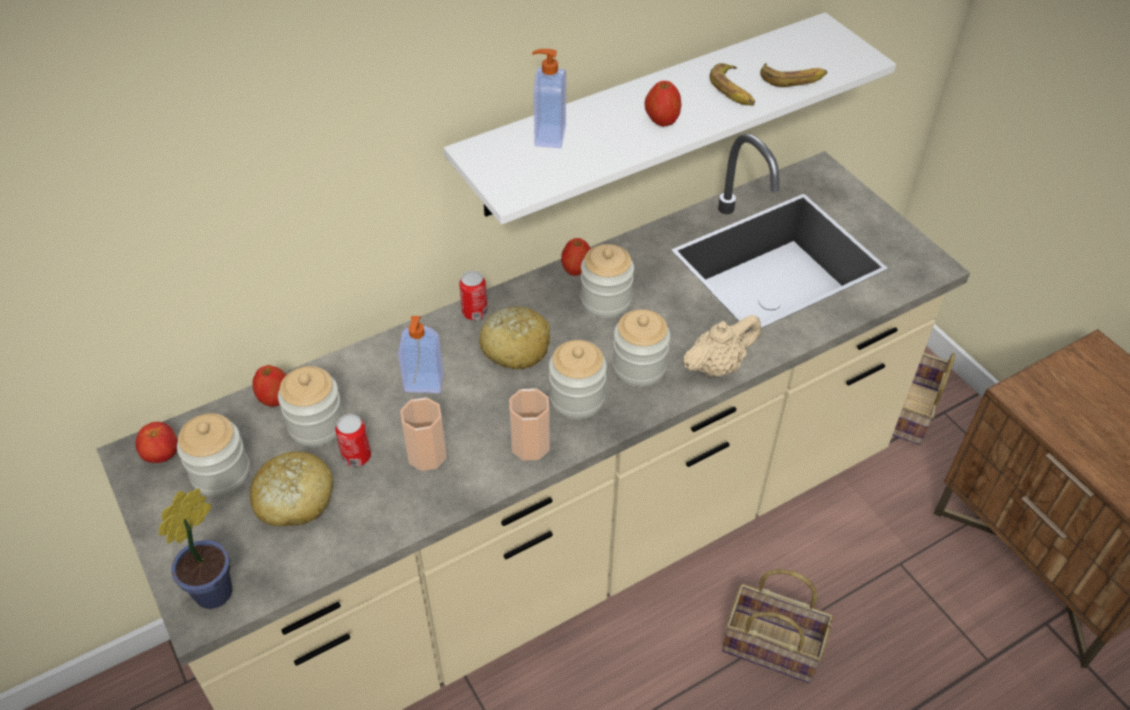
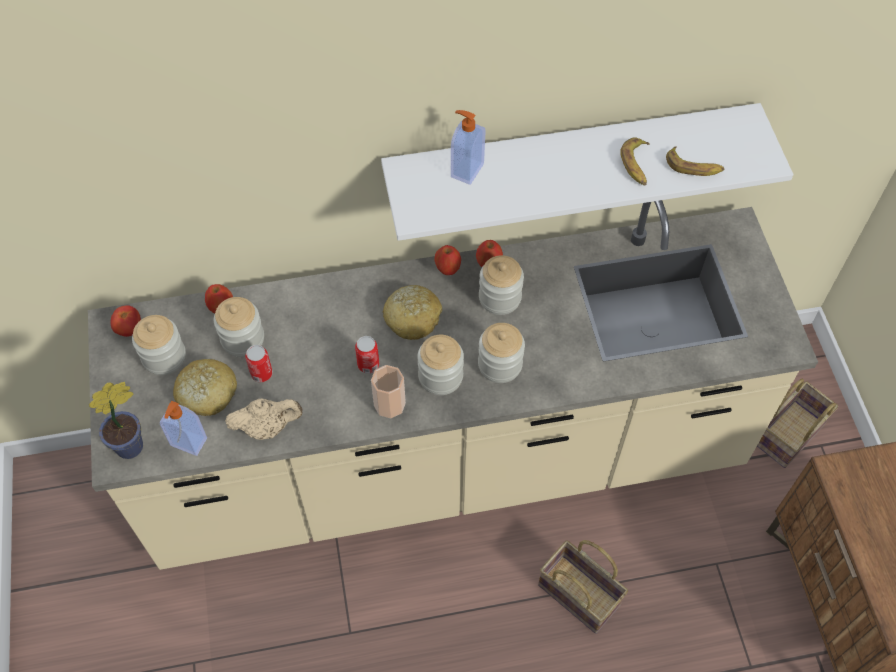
camera: 20 degrees right, 10 degrees up
(424, 384) = (332, 329): soap dispenser -> soap dispenser (188, 443)
(427, 454) = (311, 388): cup -> none
(474, 312) = (394, 278): can -> can (368, 364)
(662, 121) = (562, 180): apple -> apple (447, 268)
(718, 366) = (562, 382): beige teapot -> beige teapot (267, 427)

